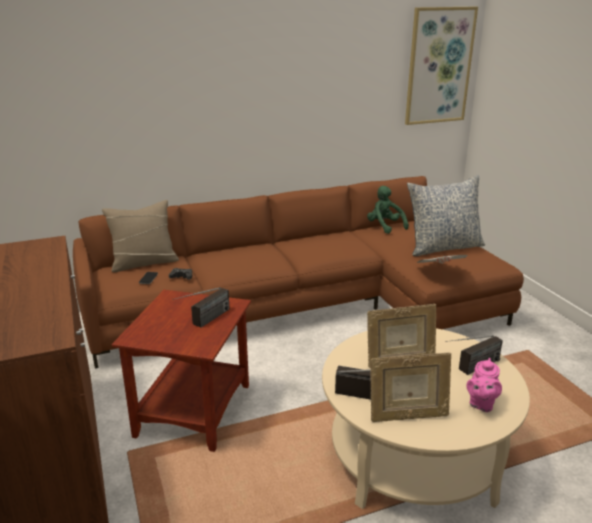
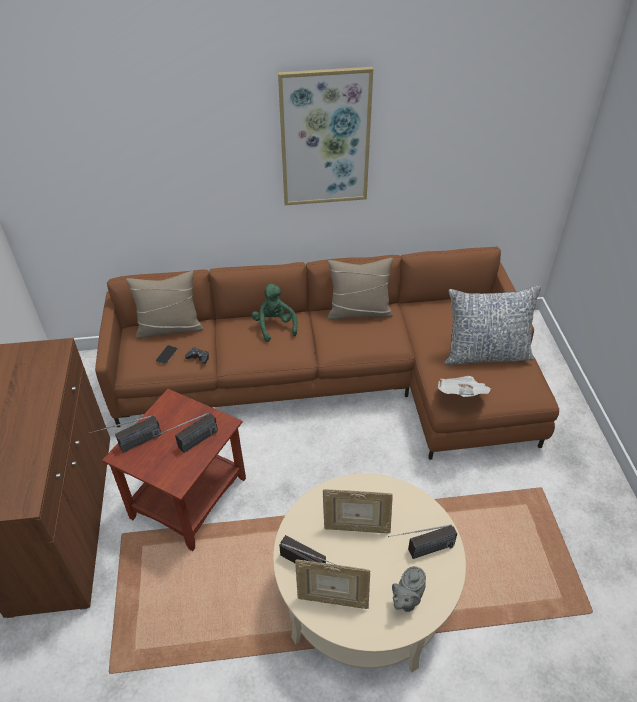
camera: 15 degrees right, 20 degrees up
(139, 330) = (130, 446): none -> radio
(320, 236) = (359, 312): none -> beige pillow
(384, 226) = (437, 305): green plush toy -> green plush toy (274, 326)
(439, 66) = (538, 123): picture -> picture (325, 139)
(481, 403) = (406, 599): pink teapot -> grey teapot

